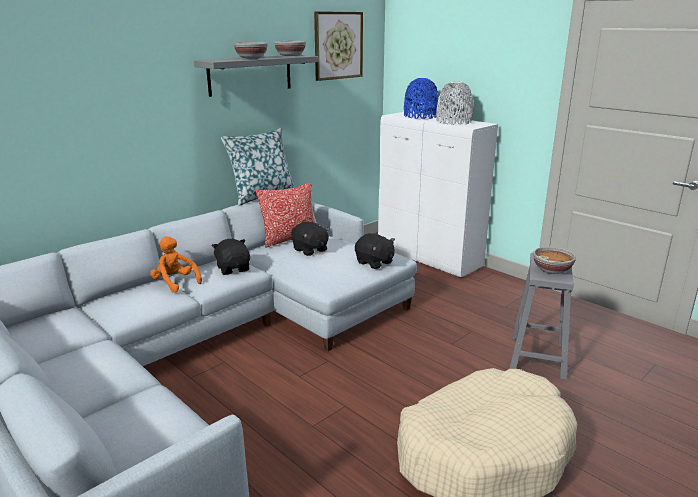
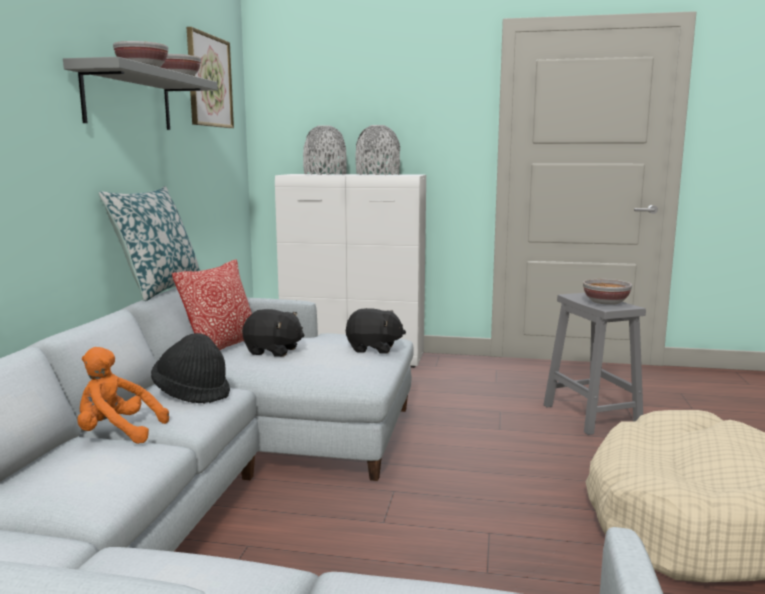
camera: 35 degrees left, 10 degrees down
(233, 269) = (192, 393): black plush toy -> black hat
(420, 116) = (325, 174): blue vase -> grey vase

